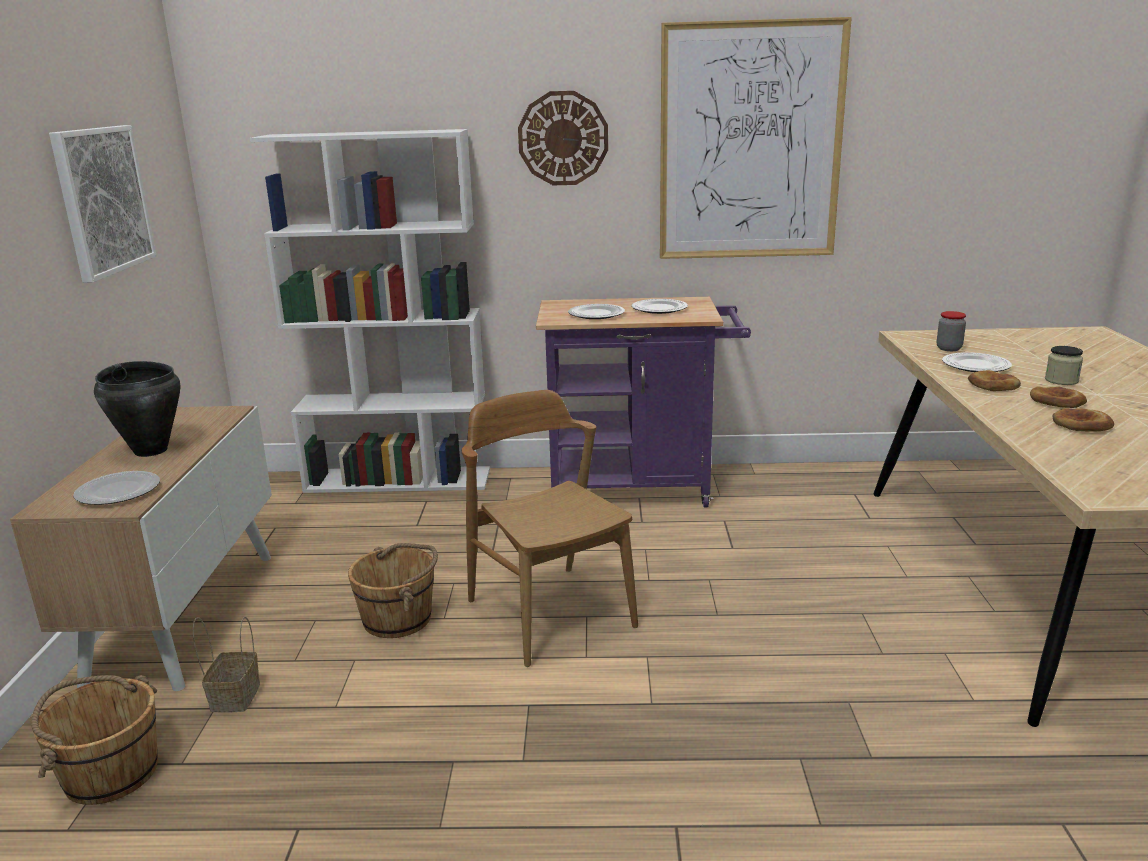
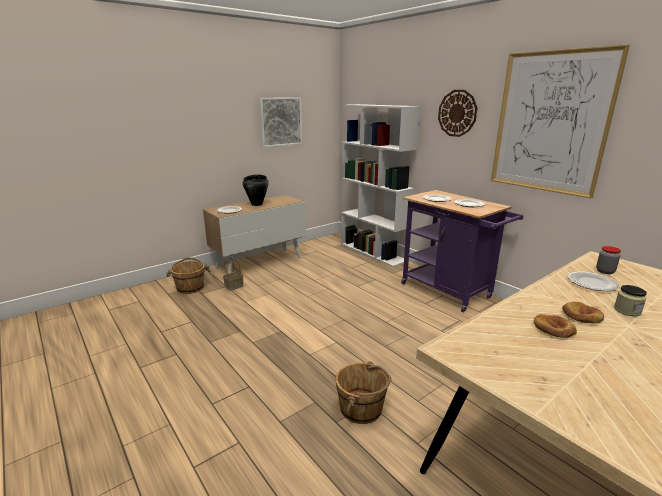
camera: 50 degrees right, 0 degrees up
(399, 619) = (297, 290): brown bucket -> brown bucket (362, 409)
(550, 613) = (336, 312): brown chair -> none
(993, 385) = (567, 293): bread -> none

